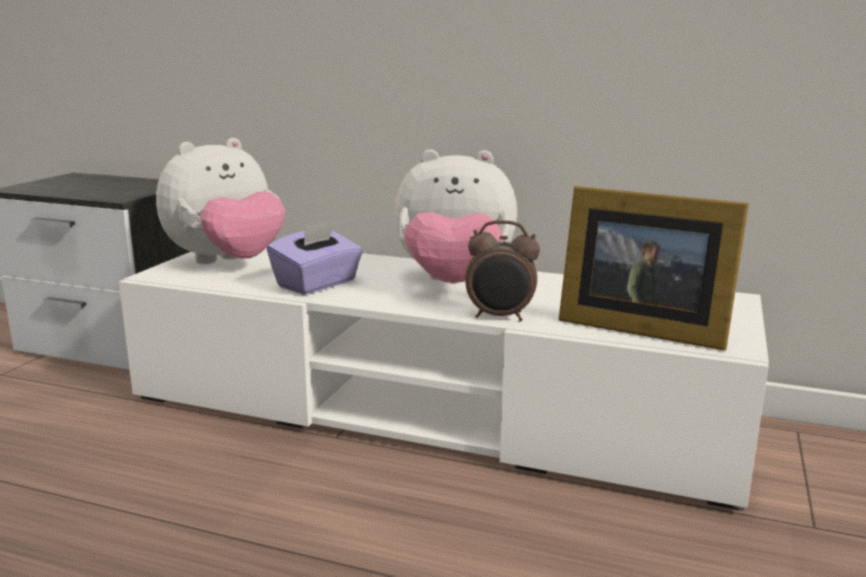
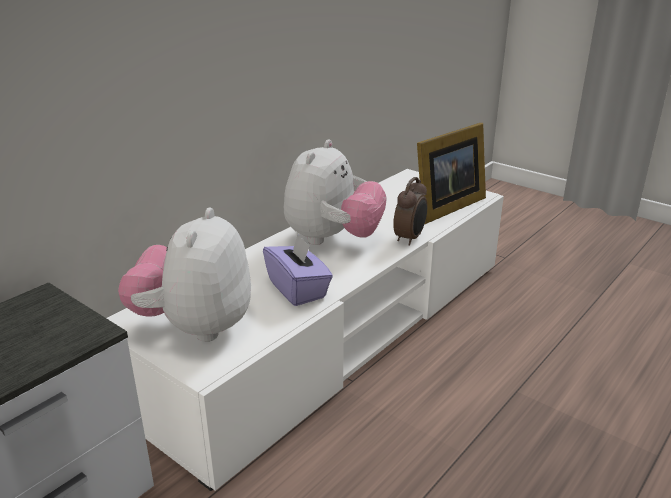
camera: 70 degrees left, 10 degrees up
(227, 263) = (195, 327): plush toy -> plush toy turned 150 degrees counterclockwise

